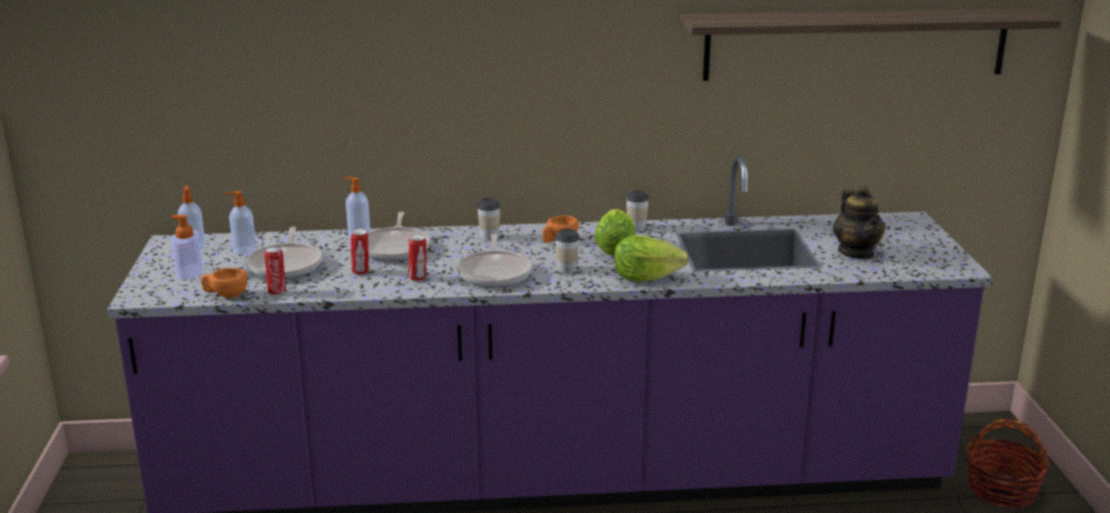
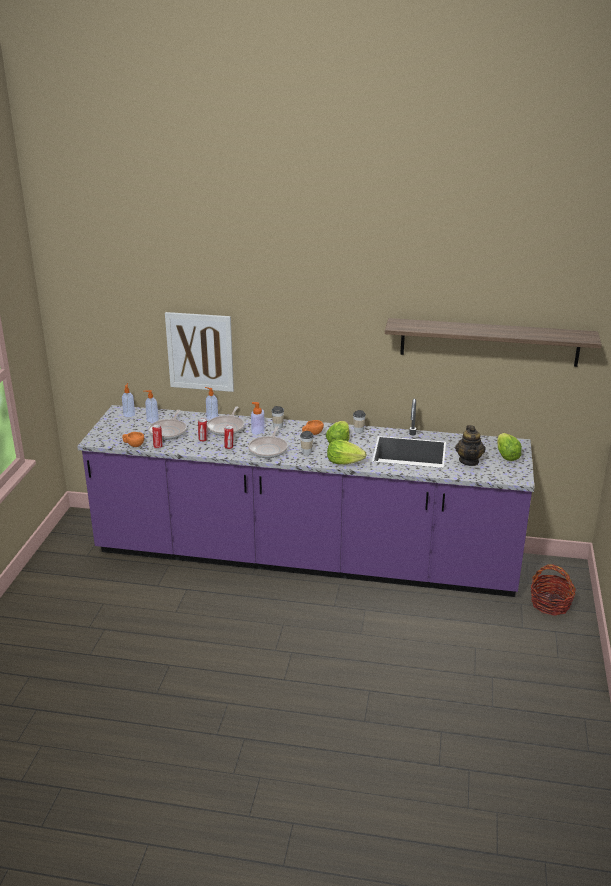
camera: 15 degrees right, 5 degrees up
(189, 272) = (121, 429): soap dispenser -> soap dispenser (258, 430)
(327, 111) = (200, 351): none -> picture
(909, 238) = (506, 456): none -> lettuce

